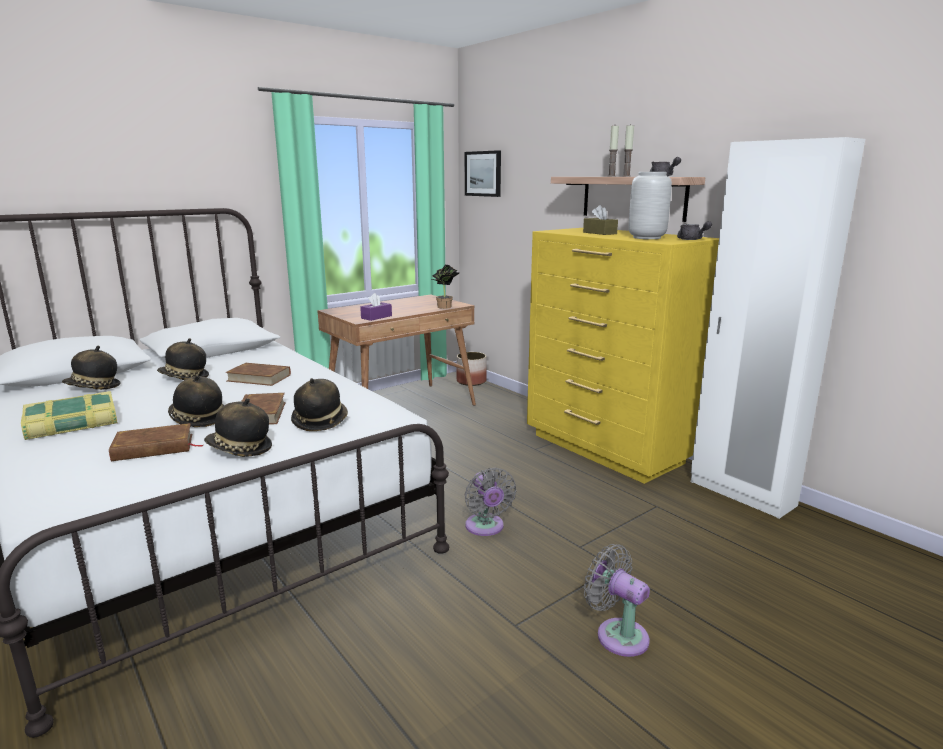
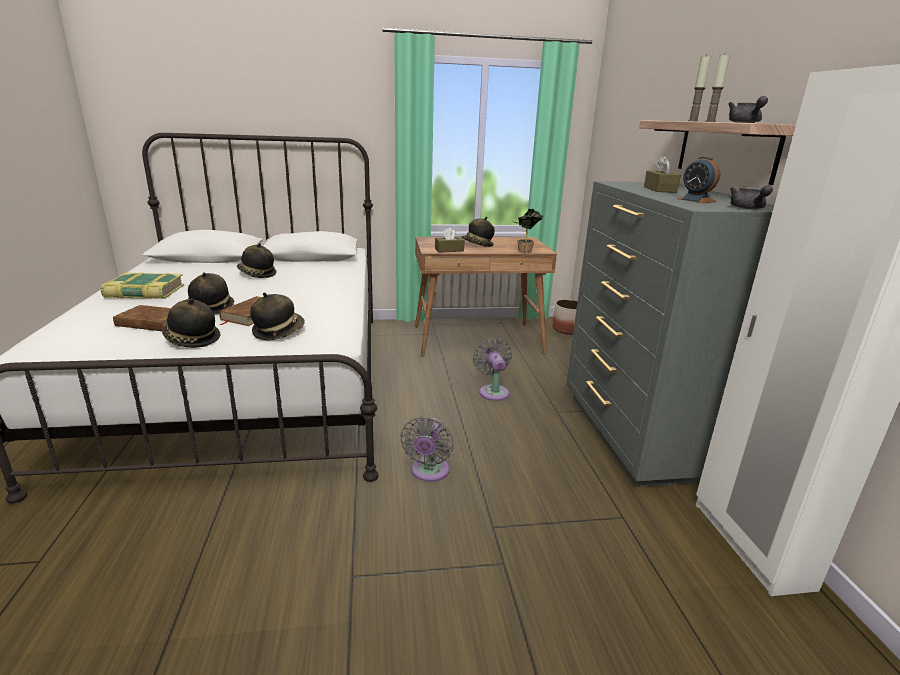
camera: 30 degrees right, 5 degrees up
(93, 388) = (197, 270): hat -> hat (477, 245)
(259, 378) = (300, 285): brown book -> none
(376, 317) = (449, 250): purple tissue box -> brown tissue box
(483, 173) = (609, 117): picture -> none
(606, 449) = (633, 435): yellow dresser -> grey dresser
(617, 634) = (429, 635): grey fan -> grey fan (493, 391)
(647, 238) = (696, 200): grey vase -> alarm clock

